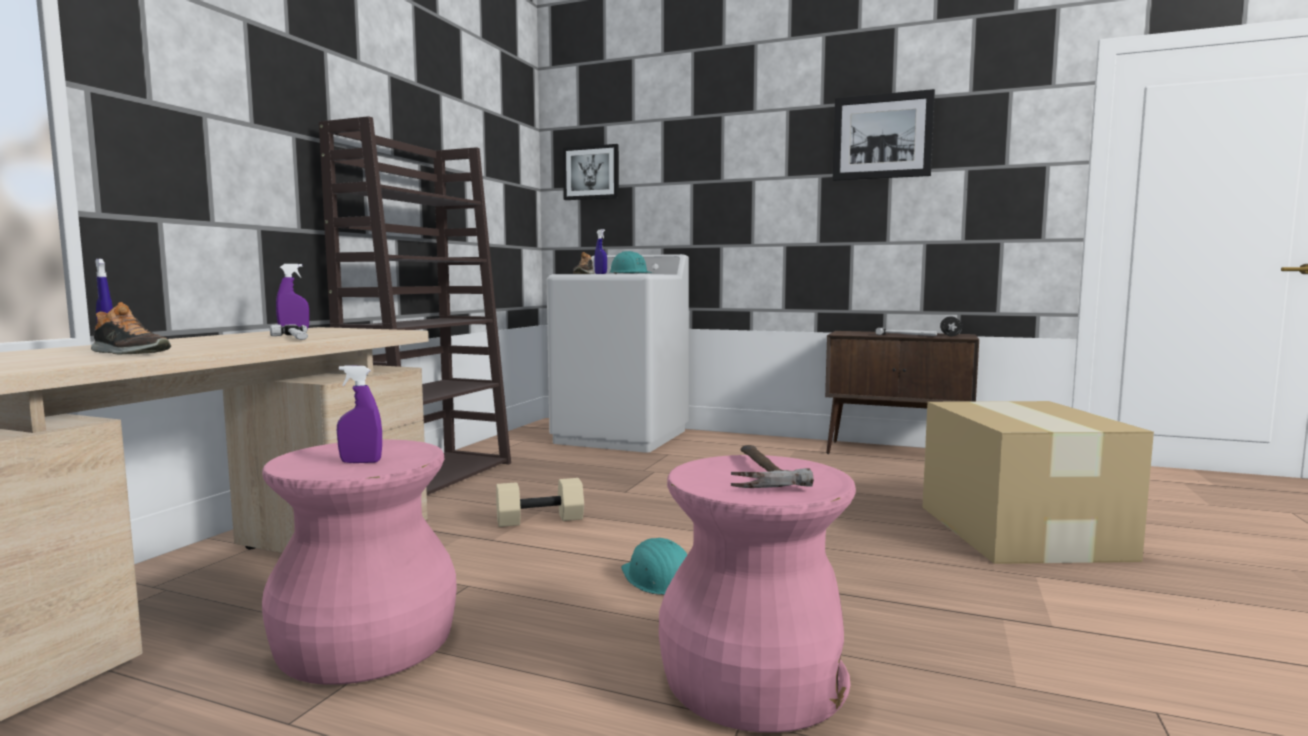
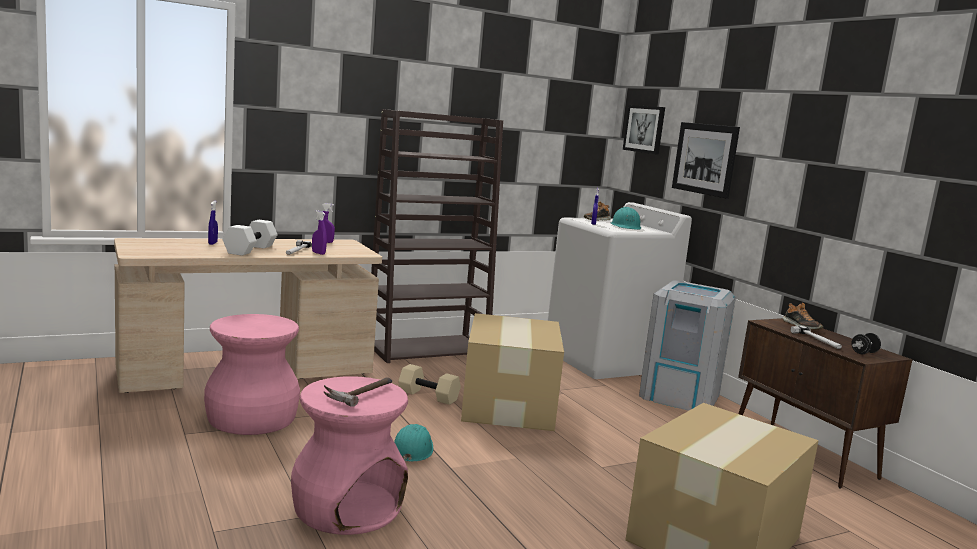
camera: 40 degrees right, 5 degrees up
(129, 353) = (204, 250): shoe -> shoe (801, 326)
(211, 344) = (249, 249): none -> white dumbbell
(361, 462) = (252, 328): purple spray bottle -> purple spray bottle (318, 253)
(636, 497) = (509, 405): none -> cardboard box
(736, 443) = (679, 396): none -> grey trash can
(882, 136) = (863, 131): picture -> picture (705, 159)

